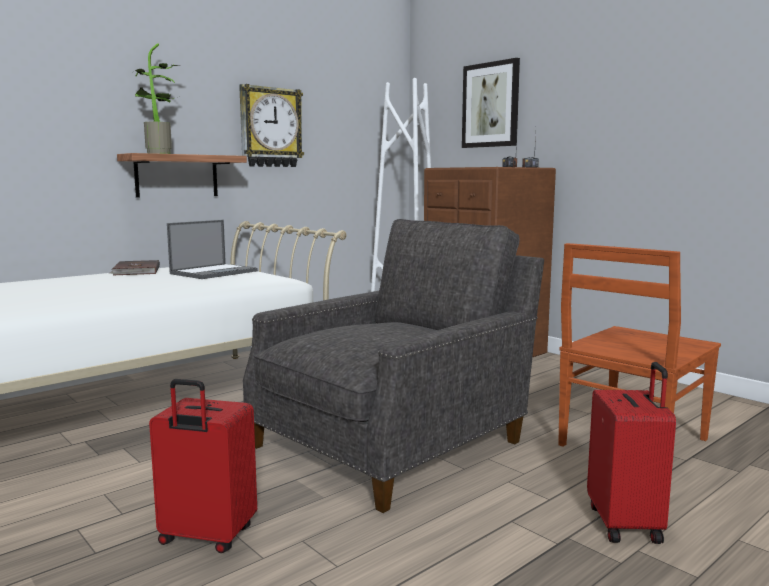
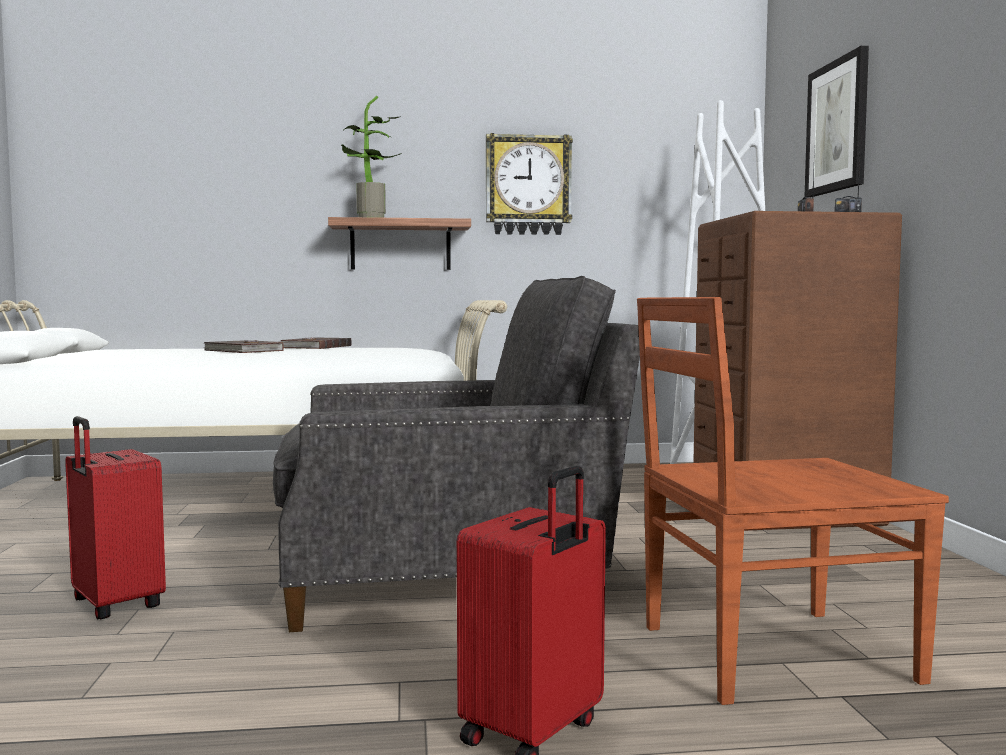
camera: 35 degrees right, 5 degrees down
(100, 283) = (243, 351): none -> brown book
(214, 272) = (375, 350): laptop -> none

